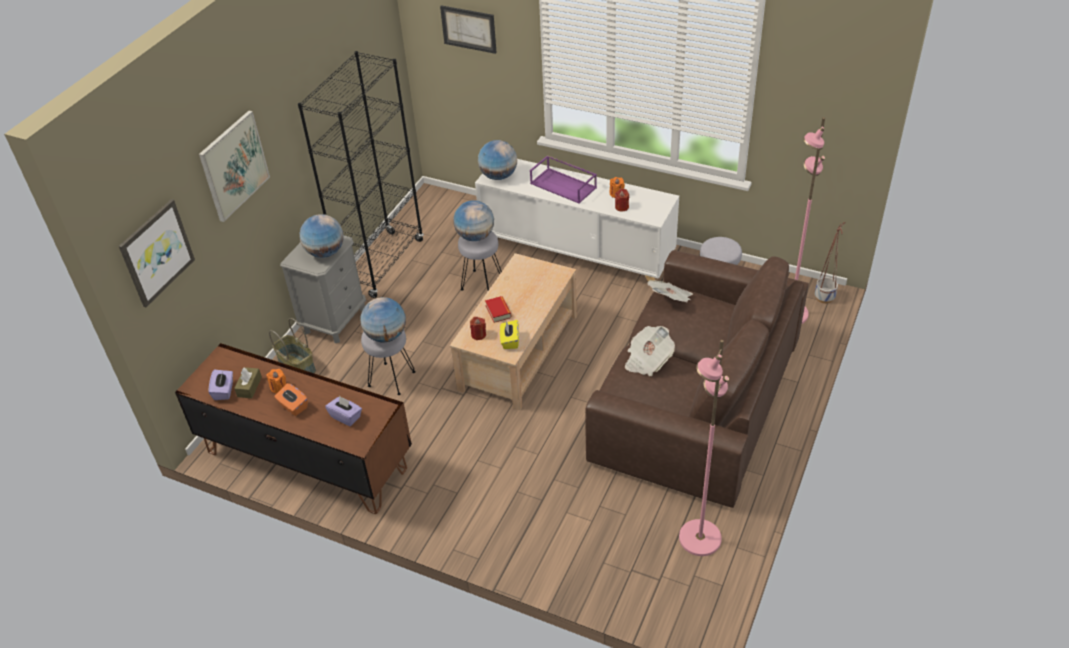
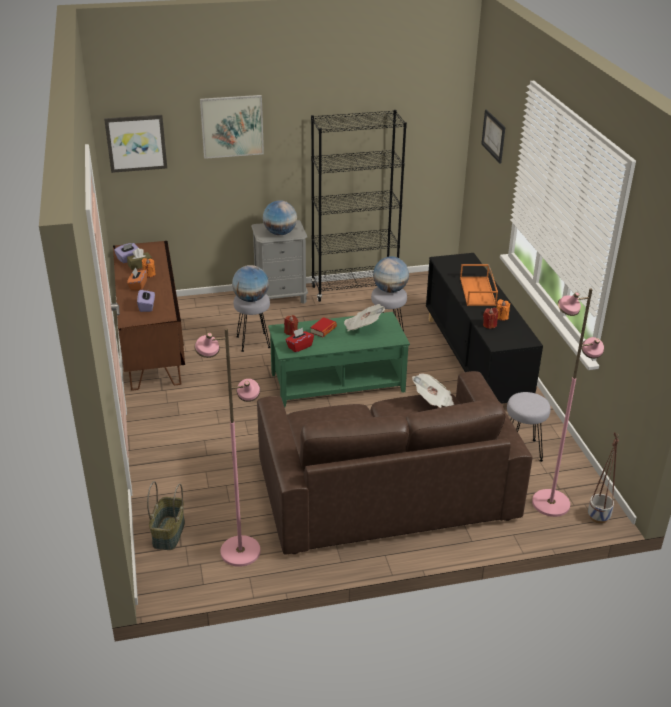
camera: 50 degrees right, 10 degrees down
(298, 366) = (225, 303): basket -> basket (169, 534)
(498, 176) = (449, 262): globe -> none
(510, 341) = (299, 346): yellow tissue box -> red tissue box
(519, 353) = (337, 383): beige coffee table -> green coffee table
(564, 185) = (478, 291): purple tray -> orange tray
(577, 252) = (474, 362): white cabinet -> black cabinet
(647, 360) = (351, 416): newspaper -> newspaper (362, 326)

